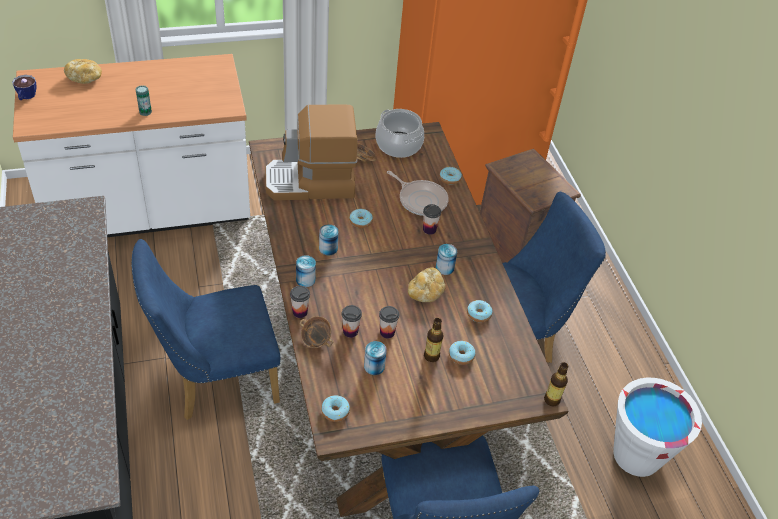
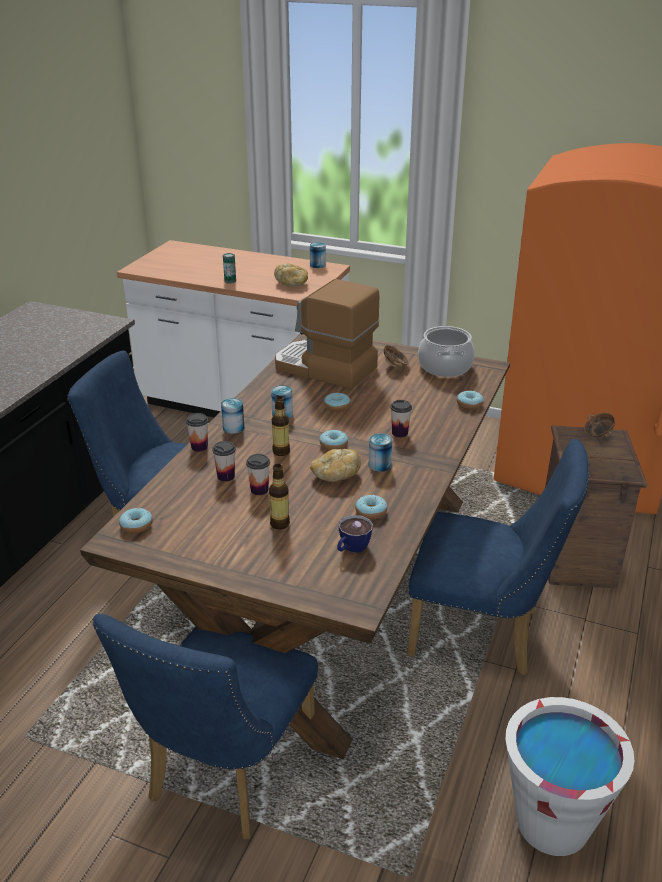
camera: 40 degrees right, 15 degrees down
(26, 97) = (155, 254): cup -> cup (351, 548)
(85, 78) = (212, 253): bread -> bread (292, 283)
(316, 340) = (187, 471): bowl -> bowl (597, 435)
(374, 366) = (214, 509): can -> can (317, 265)
(421, 200) = (418, 410): frying pan -> none
(461, 356) = (310, 536): donut -> donut (333, 445)
(551, 400) = (365, 613): bottle -> bottle (281, 452)

